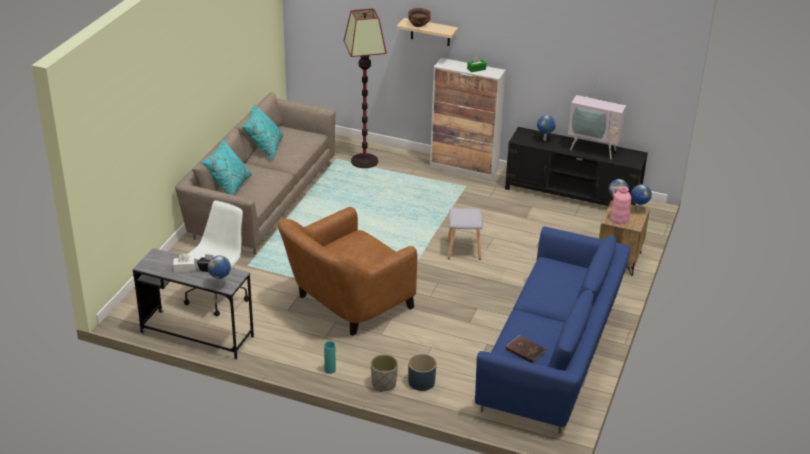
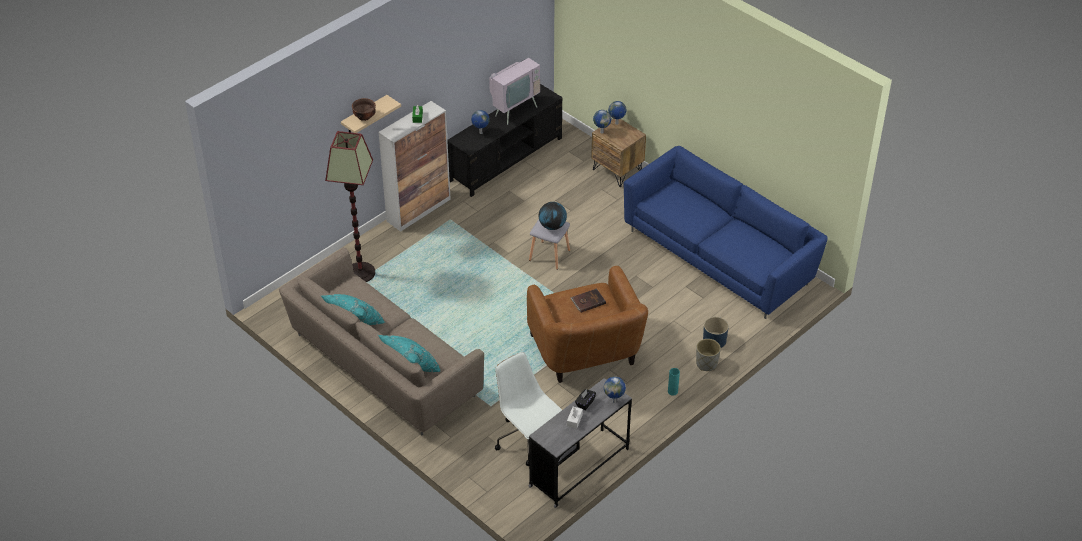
camera: 65 degrees left, 10 degrees up
(466, 216) = (552, 226): none -> globe
(525, 350) = (758, 254): brown book -> brown book (588, 301)
(619, 219) = (623, 139): pink vase -> none

